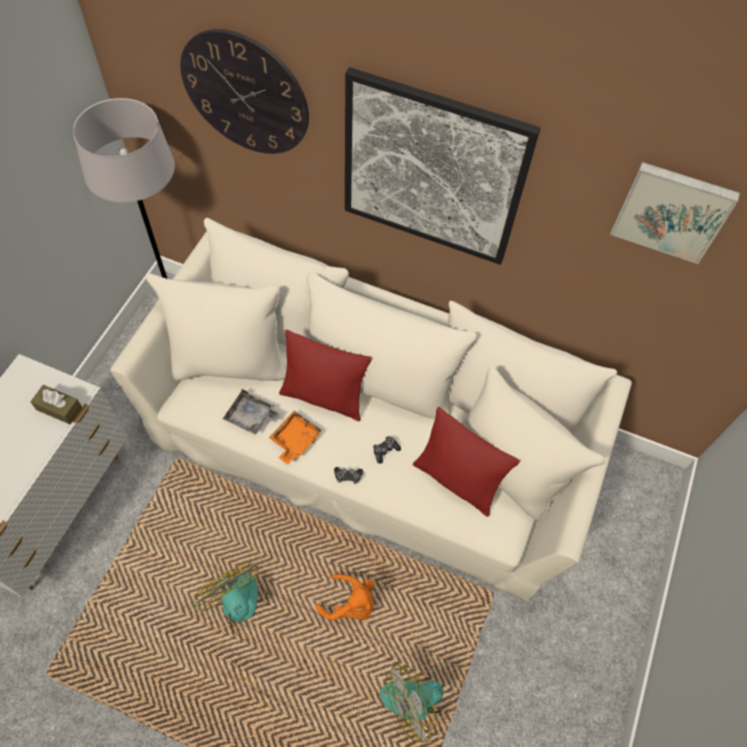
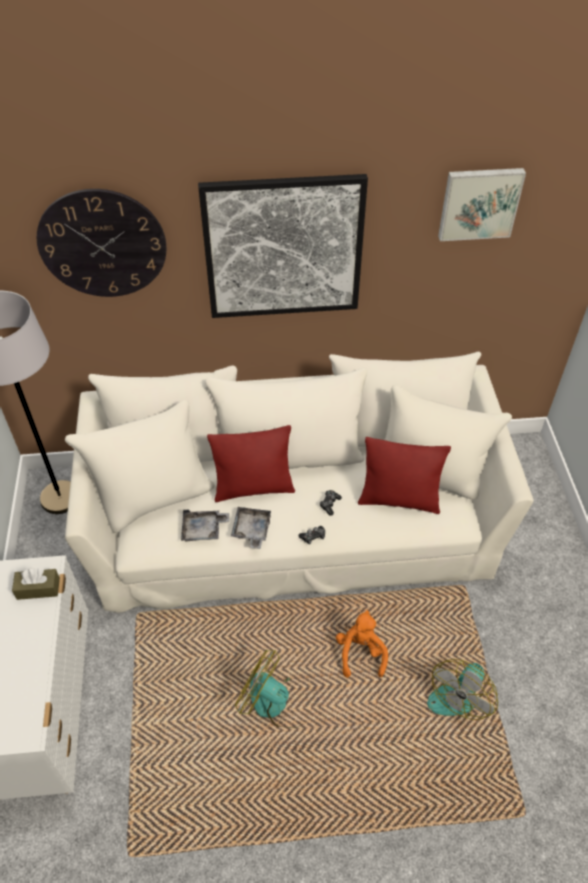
camera: 25 degrees left, 10 degrees down
(294, 440) = (251, 530): orange tray -> grey tray
(350, 604) = (360, 653): orange plush toy -> orange plush toy turned 90 degrees counterclockwise

